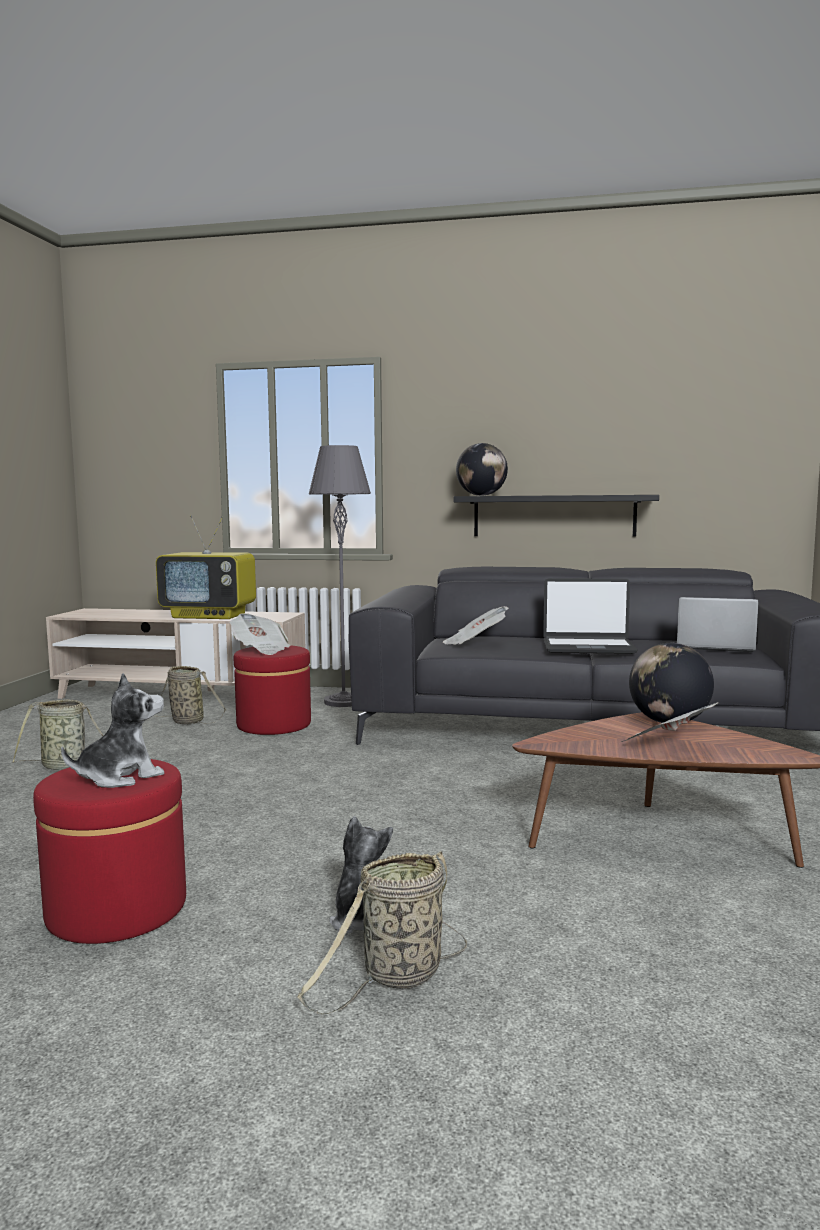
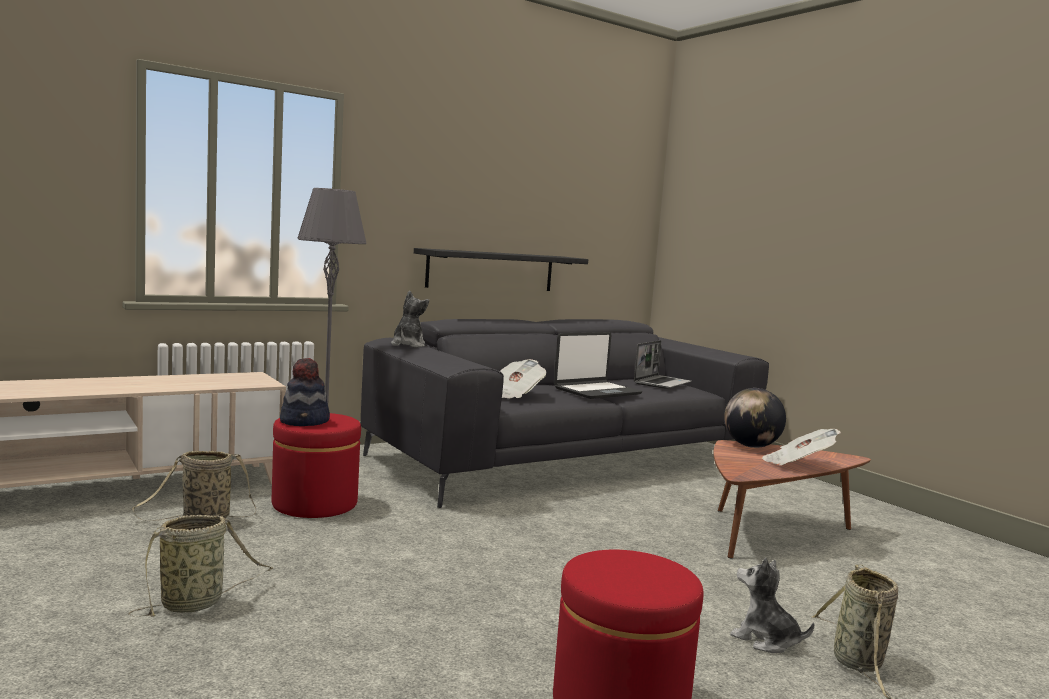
camera: 45 degrees left, 0 degrees up
(120, 777) = (641, 571): plush toy -> plush toy (408, 345)
(210, 616) = (168, 384): television -> none
(260, 650) = (305, 421): newspaper -> hat
(481, 495) = (450, 250): globe -> none
(713, 646) = (662, 383): laptop -> laptop turned 150 degrees clockwise

